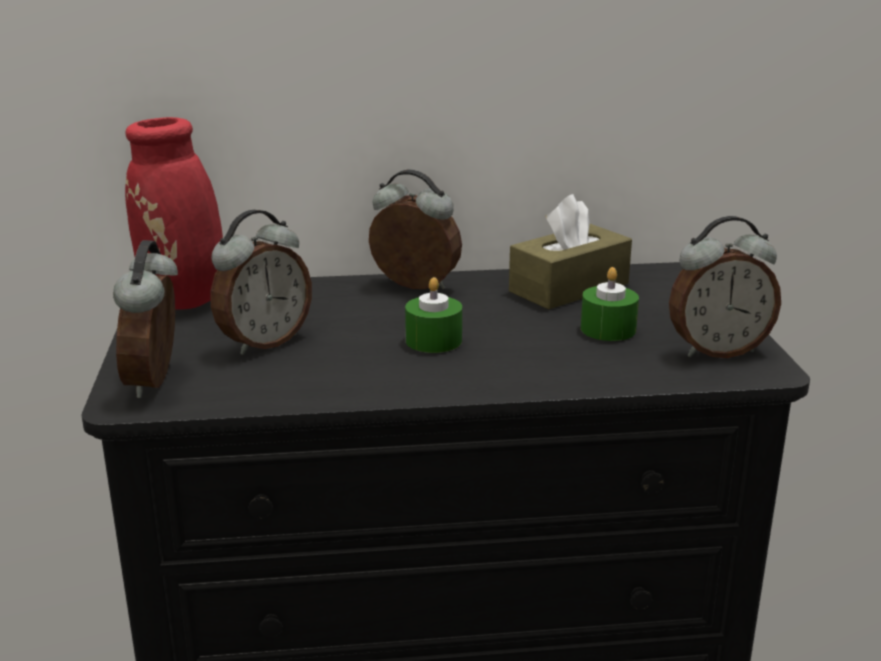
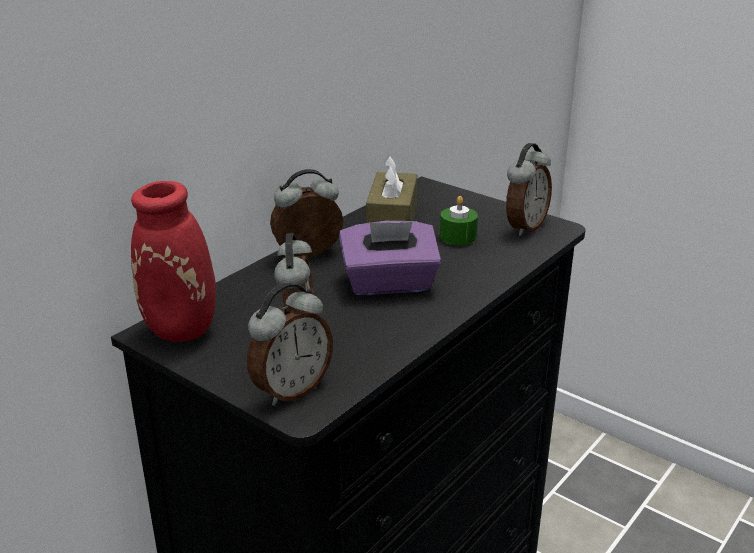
camera: 45 degrees left, 5 degrees up
(157, 382) = (291, 390): alarm clock -> alarm clock turned 90 degrees counterclockwise
(433, 340) = (389, 284): green candle -> purple tissue box

